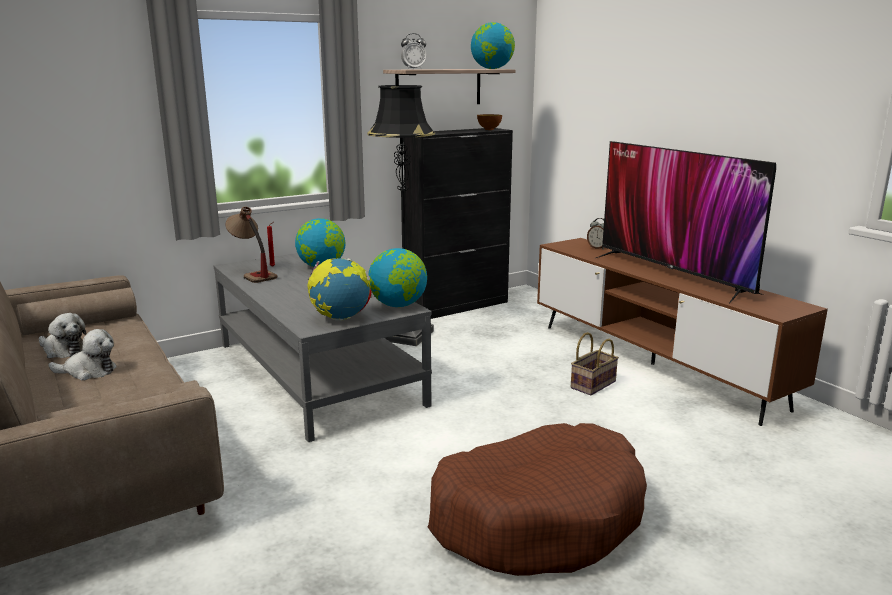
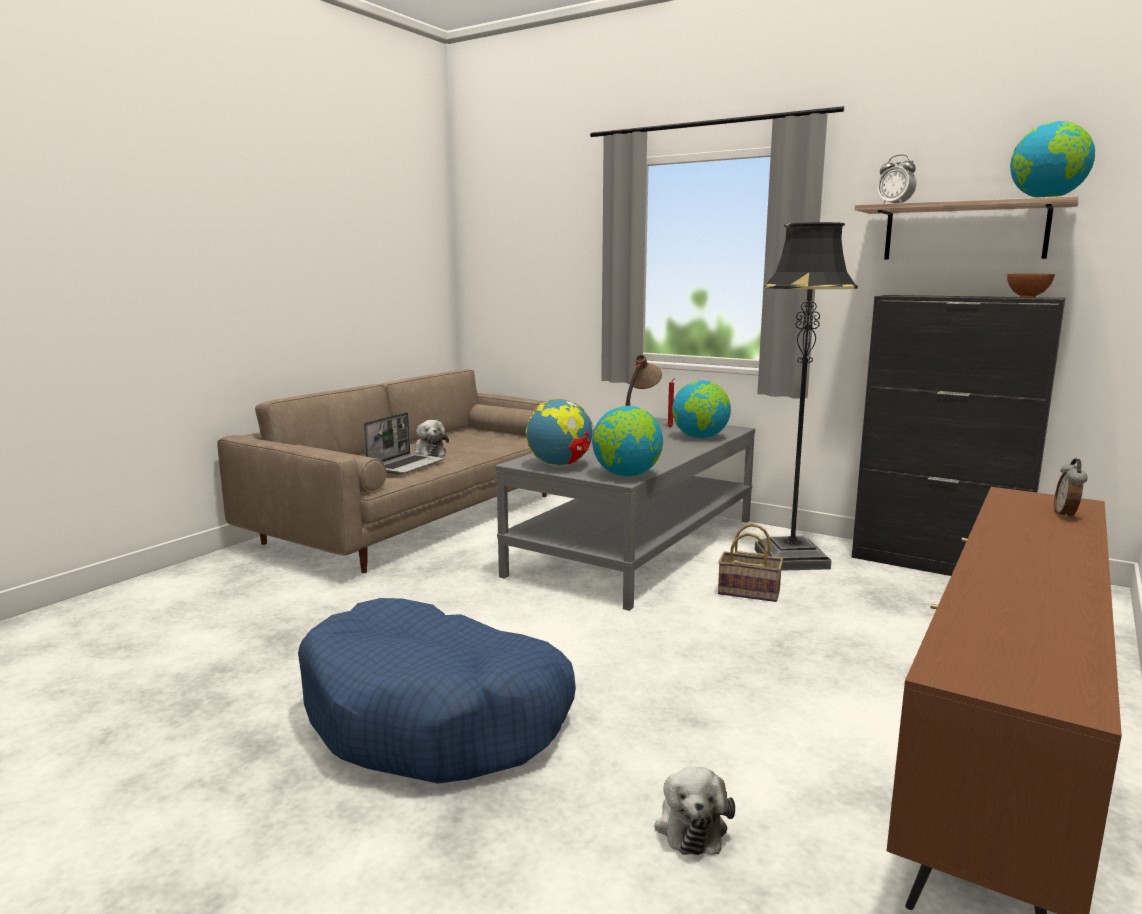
camera: 65 degrees right, 5 degrees down
(63, 351) = (459, 441): plush toy -> plush toy (690, 825)
(125, 389) = (406, 465): none -> laptop
(537, 517) = (435, 717): brown dog bed -> blue dog bed
(593, 384) = (834, 700): basket -> basket (750, 592)
(673, 274) = (1032, 574): television -> none

